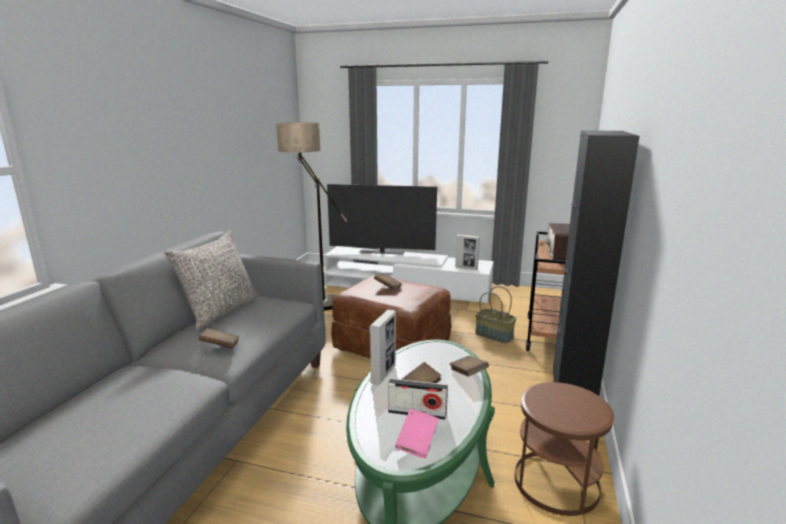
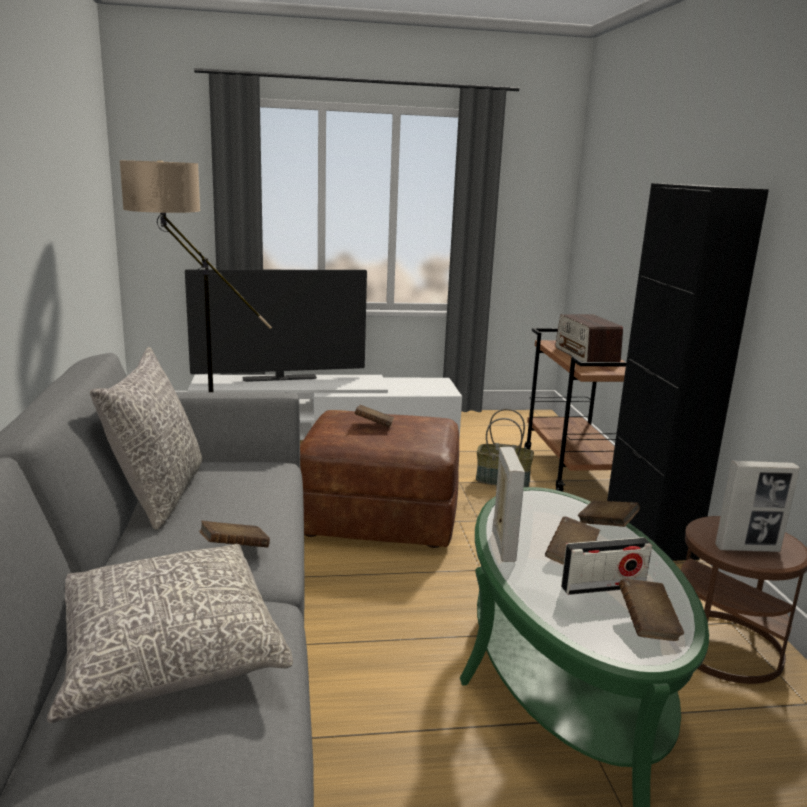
camera: 25 degrees left, 0 degrees up
(134, 390) = (165, 649): none -> grey pillow
(417, 443) = (647, 624): pink book -> brown book
(466, 268) = (423, 390): picture frame -> picture frame (747, 548)

